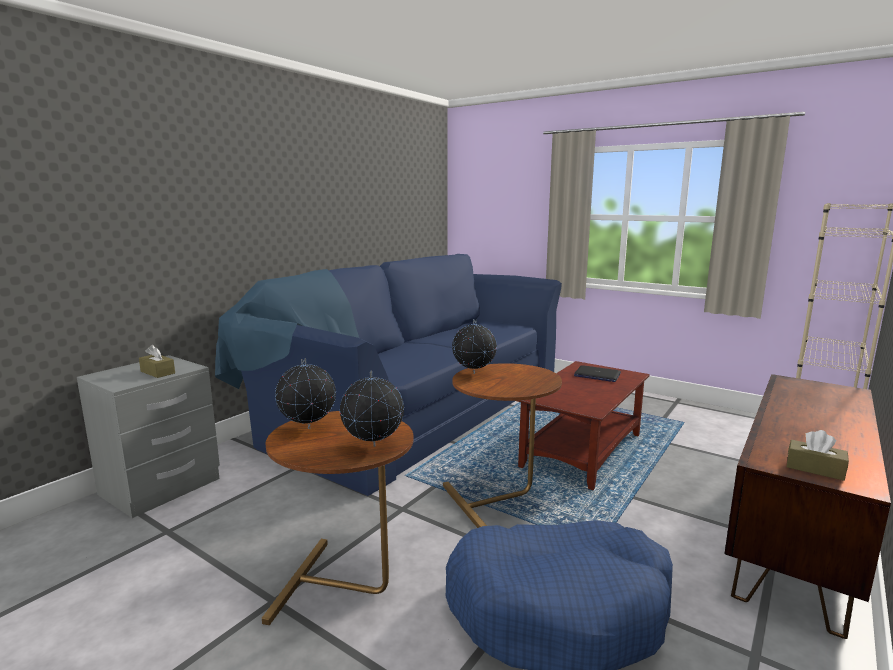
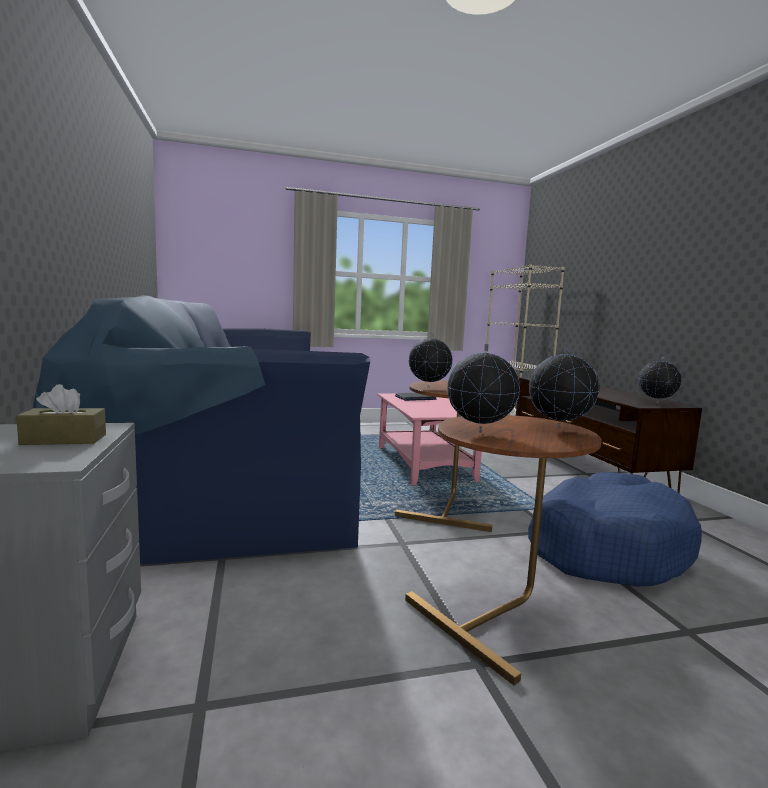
camera: 50 degrees left, 5 degrees down
(582, 450) = (423, 462): brown coffee table -> pink coffee table
(815, 468) = (656, 403): brown tissue box -> globe

